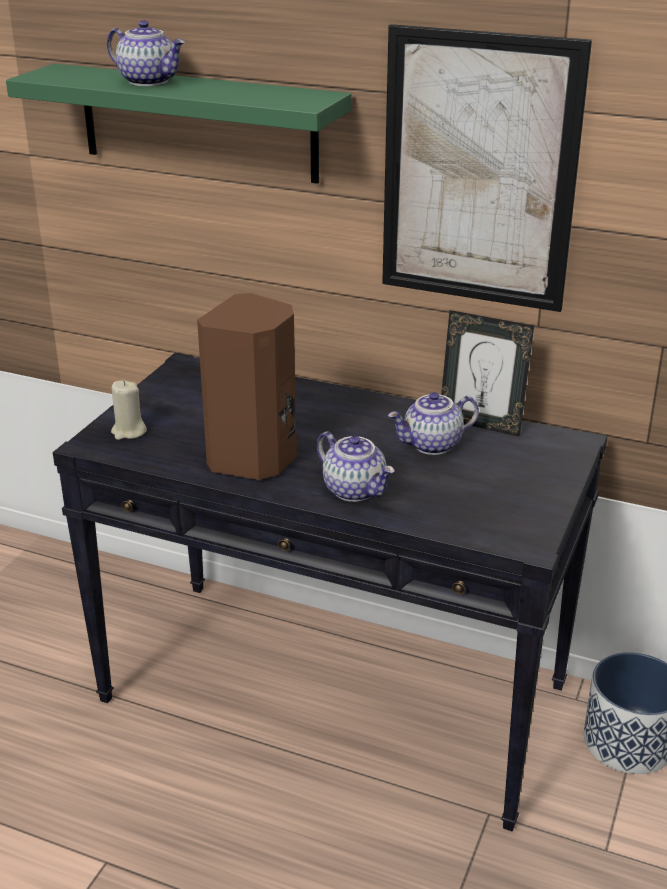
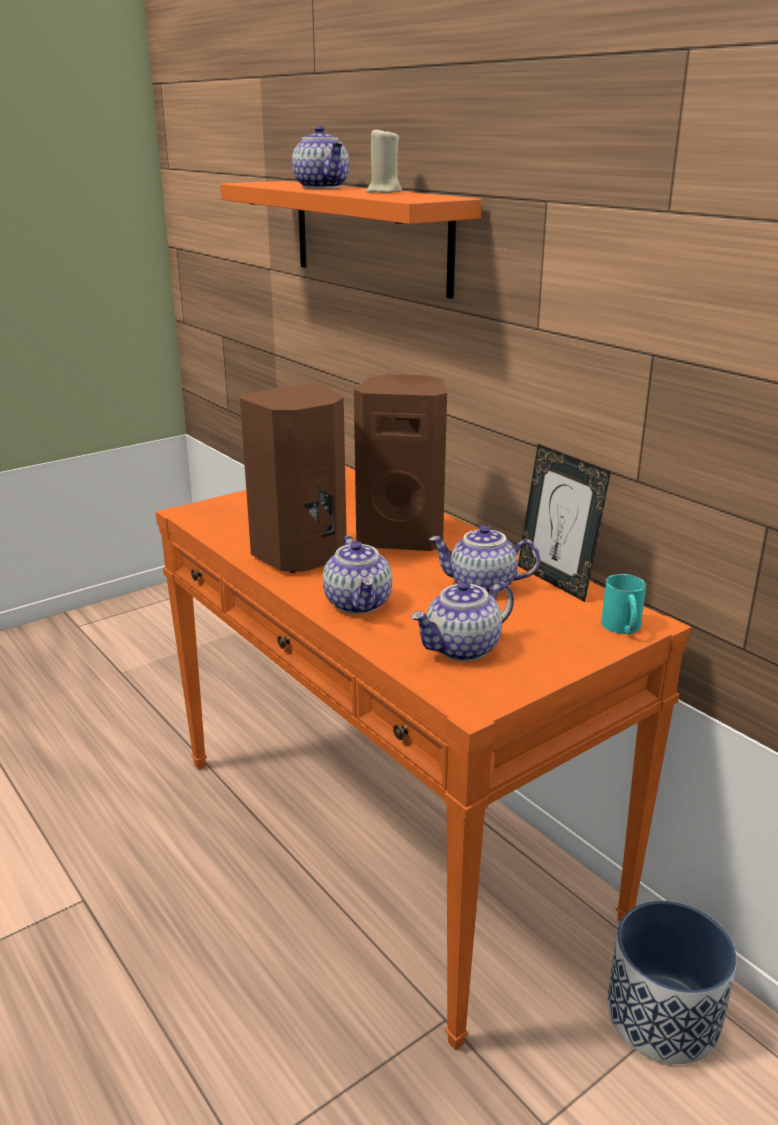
camera: 30 degrees right, 5 degrees down
(128, 432) = (230, 511): beige candle -> beige candle (383, 192)
(198, 123) = (370, 235): green shelf -> orange shelf
(319, 417) = (402, 538): none -> brown speaker
(335, 693) = (391, 836): black console table -> orange console table
(476, 504) = (462, 649): none -> teapot
(479, 171) = (586, 287): picture -> none
(566, 451) = (623, 628): none -> turquoise mug

